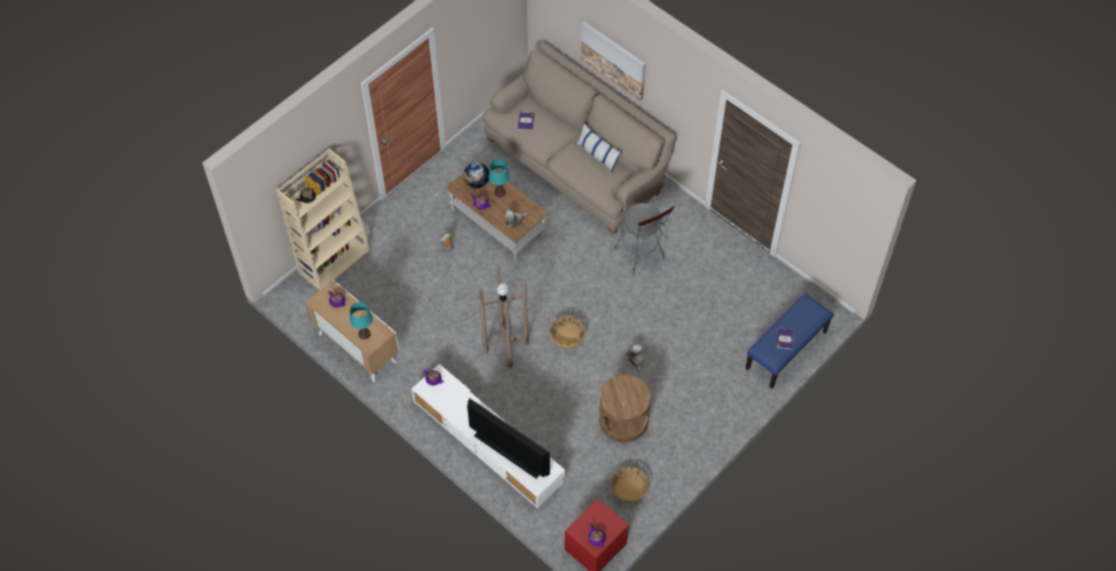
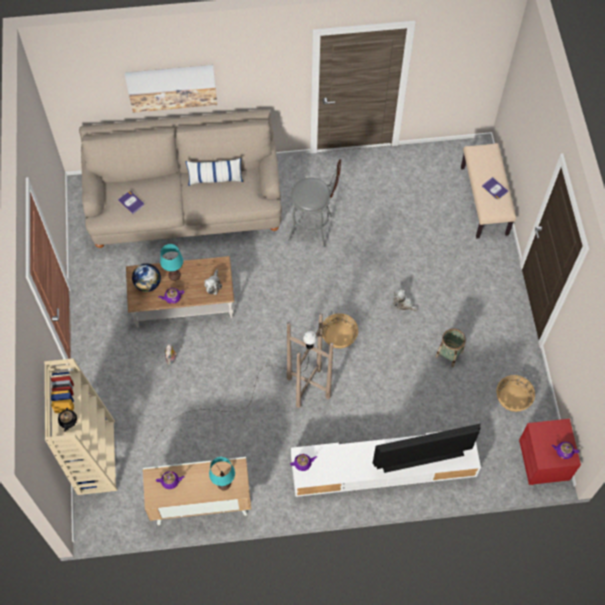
camera: 50 degrees left, 5 degrees up
(623, 420) = (449, 354): brown side table -> basket
(786, 351) = (484, 201): blue bench -> beige bench

